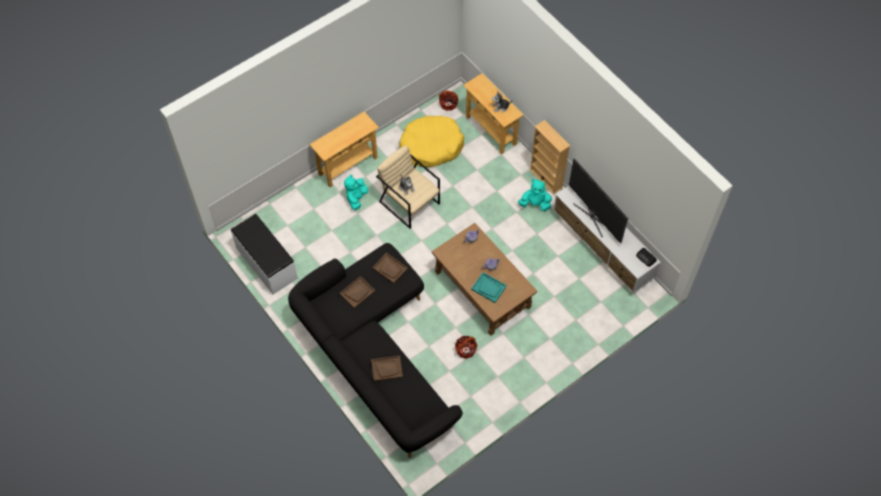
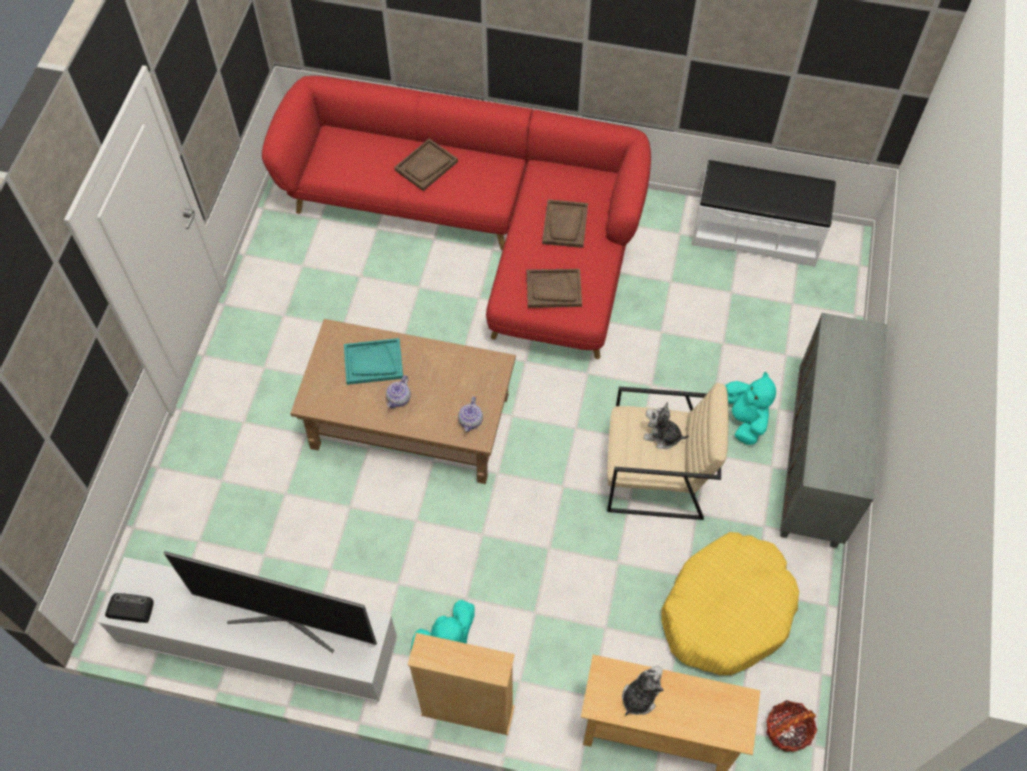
camera: 140 degrees right, 0 degrees up
(348, 166) = (817, 462): beige console table -> grey cabinet
(375, 354) = (482, 227): black sofa -> red sofa
(466, 350) = (360, 318): basket -> none

